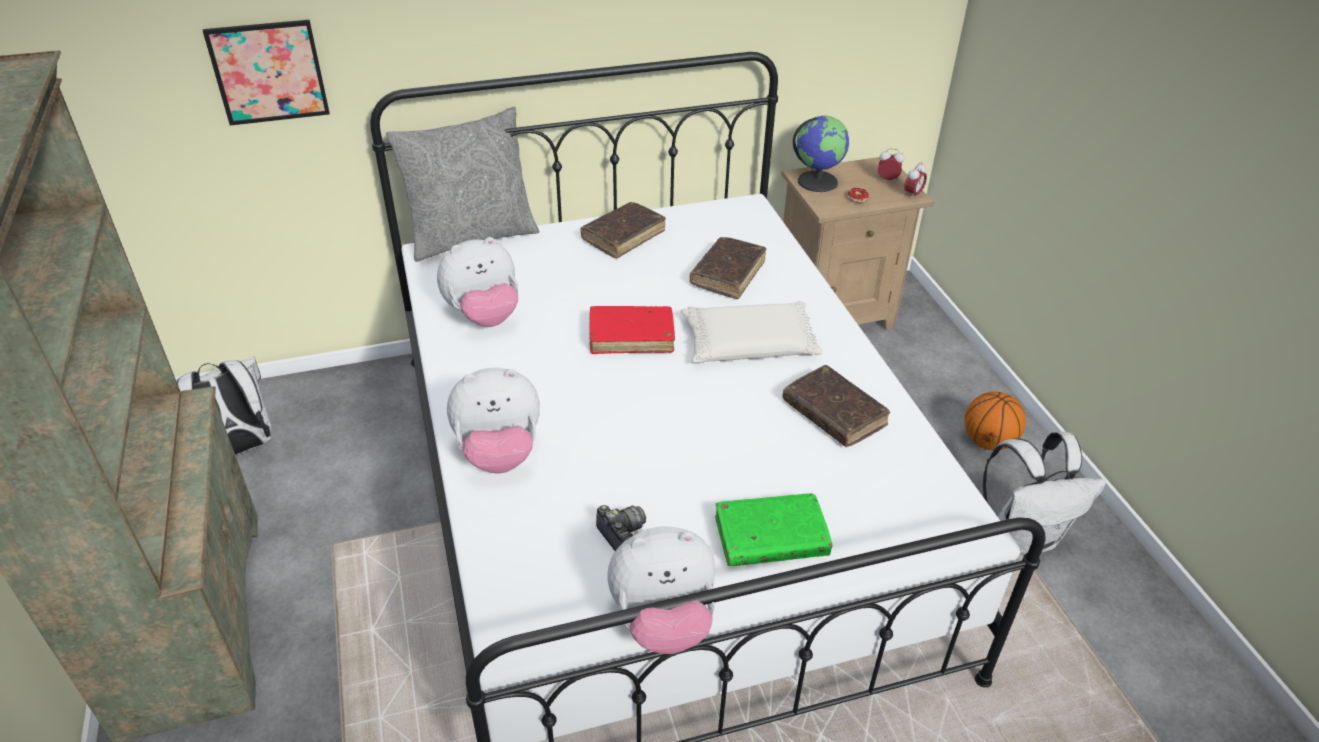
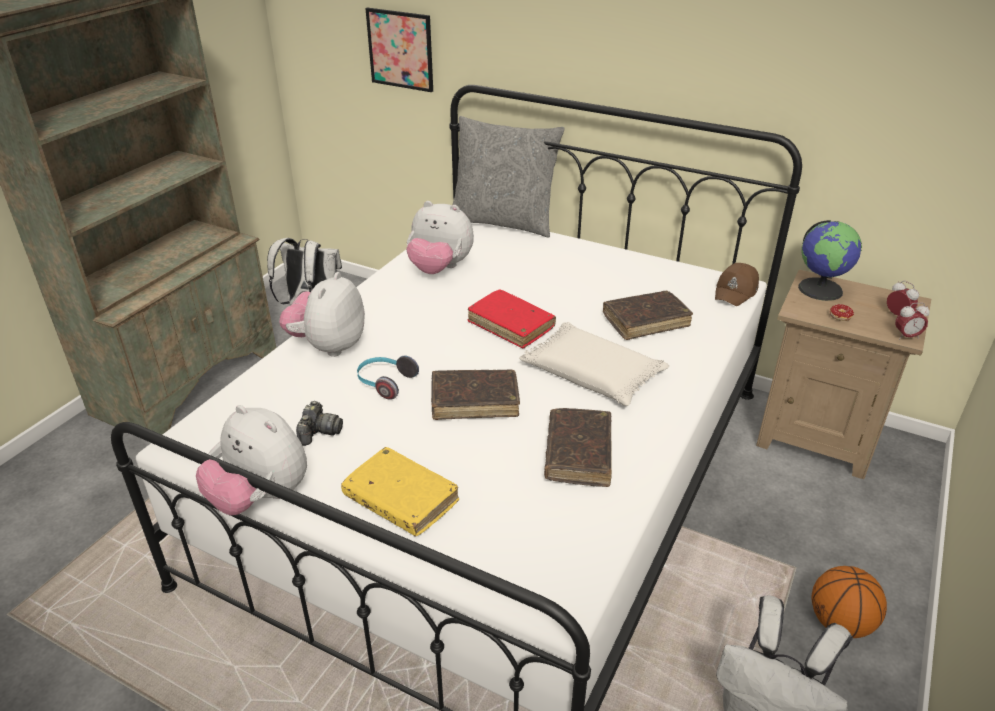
camera: 45 degrees right, 5 degrees down
(499, 454) = (328, 346): plush toy -> plush toy turned 75 degrees clockwise
(607, 454) = (385, 383): none -> headphones
(623, 236) = (604, 264): brown book -> brown book (474, 401)
(754, 212) = (736, 291): none -> brown cap
(771, 538) = (401, 499): green book -> yellow book

